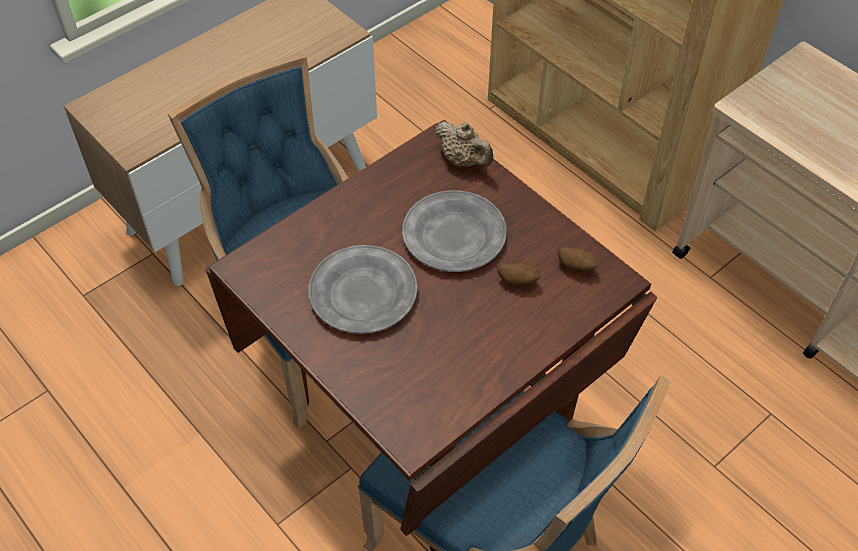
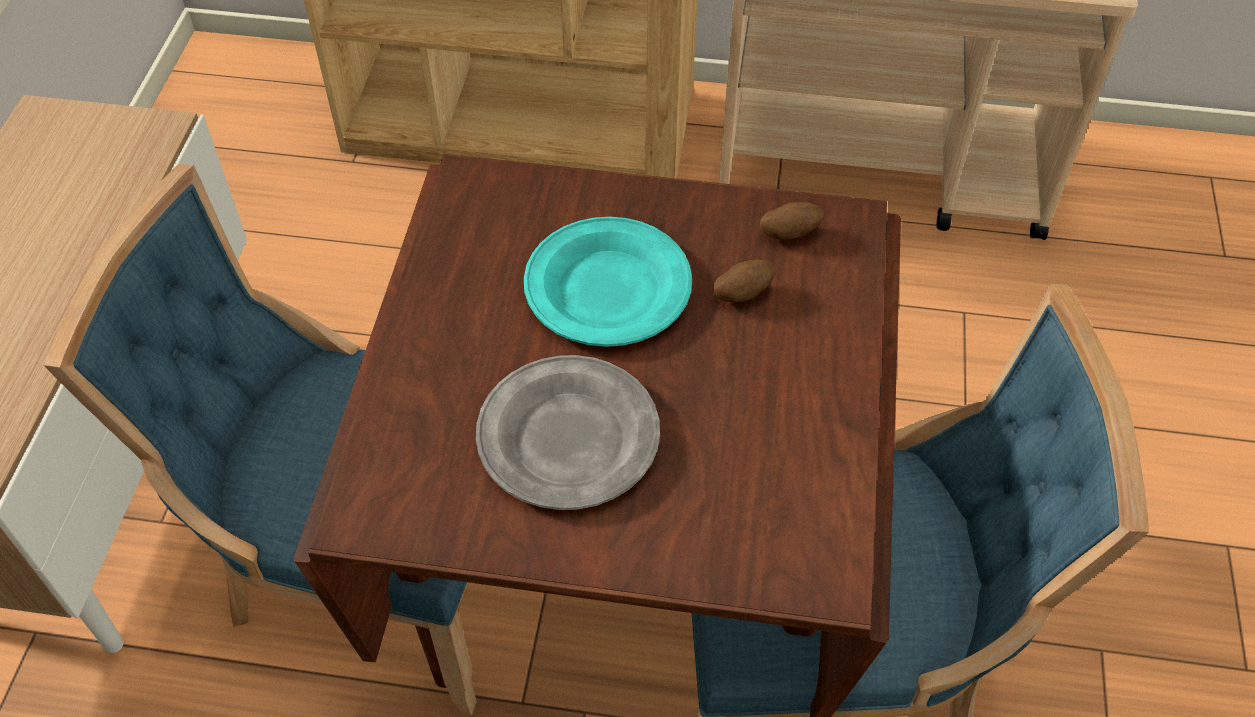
camera: 40 degrees left, 0 degrees up
(454, 235) = (607, 287): grey plate -> turquoise plate
(464, 160) = (523, 189): beige teapot -> none

